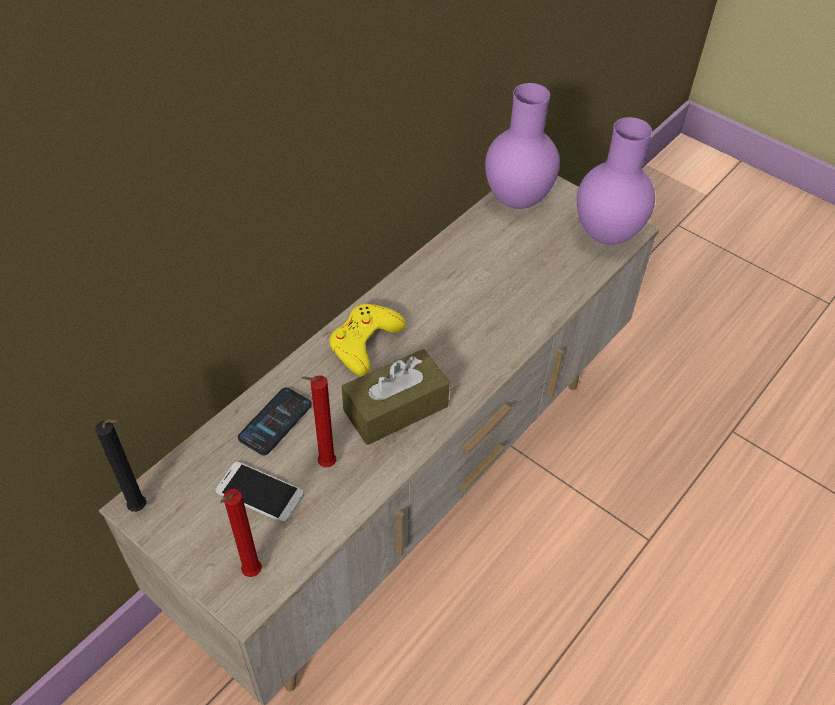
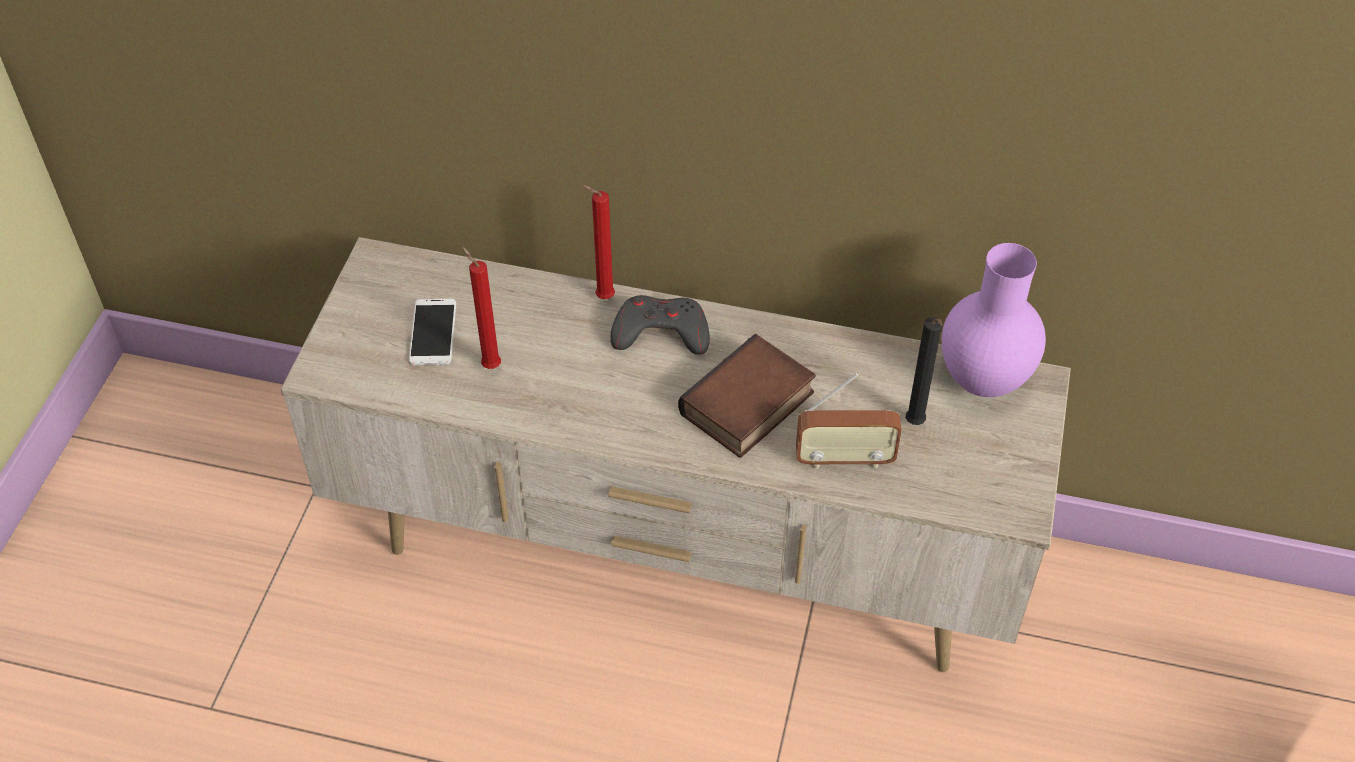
camera: 65 degrees right, 0 degrees up
(141, 508) = (374, 262): black candle -> black candle (915, 425)
(250, 574) = (346, 364): red candle -> red candle (602, 297)
(275, 422) = (518, 308): phone -> none
(364, 342) = (660, 332): yellow game controller -> grey game controller
(395, 408) = (589, 391): brown tissue box -> none
(468, 322) = (748, 406): none -> book
(544, 292) = (844, 459): none -> radio
(604, 235) = (989, 489): purple vase -> none

